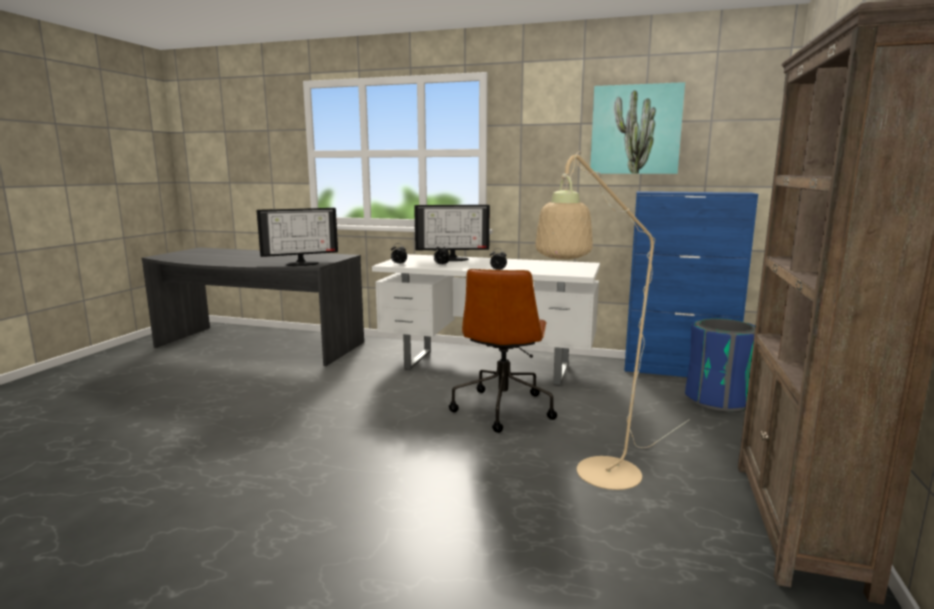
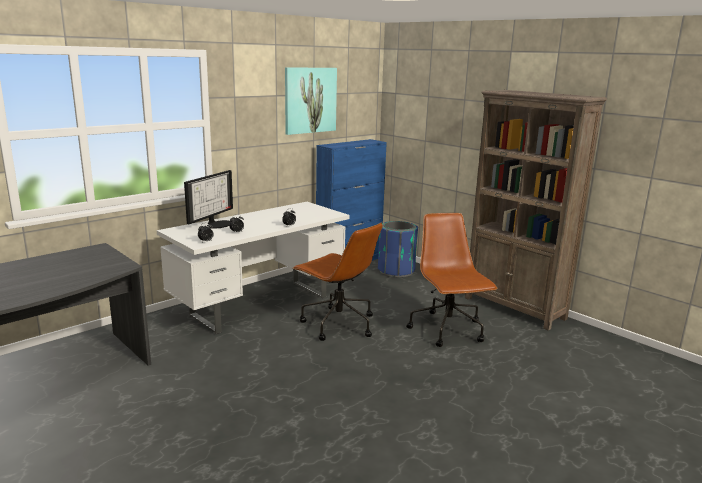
camera: 60 degrees left, 5 degrees up
(302, 263) = (106, 269): monitor -> none
(599, 479) = (448, 330): beige floor lamp -> brown office chair

